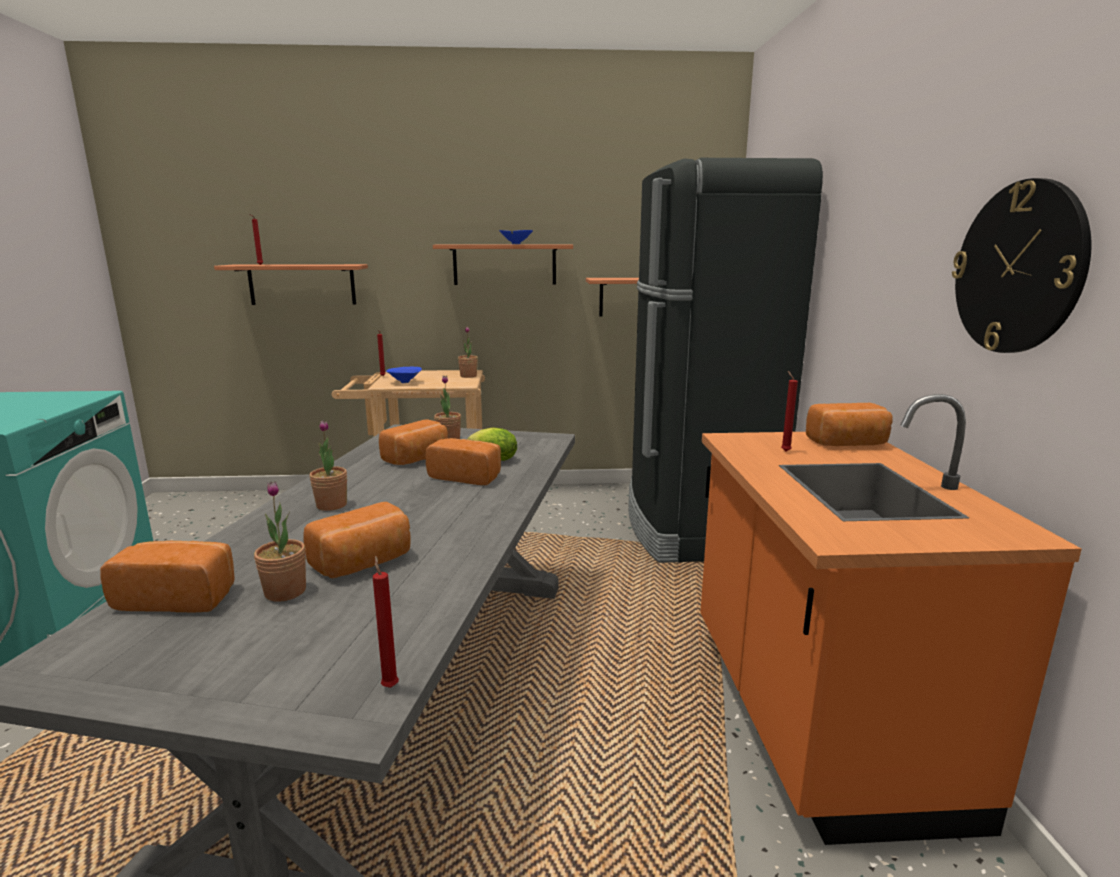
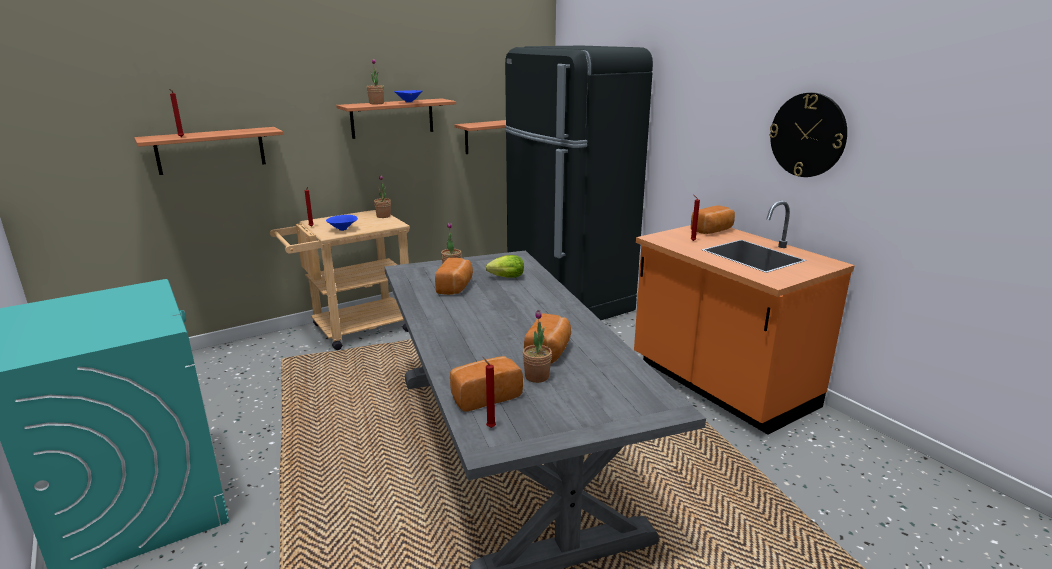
camera: 30 degrees left, 5 degrees up
(331, 505) = (462, 328): potted plant -> potted plant (376, 103)
(390, 685) = (663, 394): red candle -> red candle (489, 427)
(467, 476) = (511, 292): bread -> none

